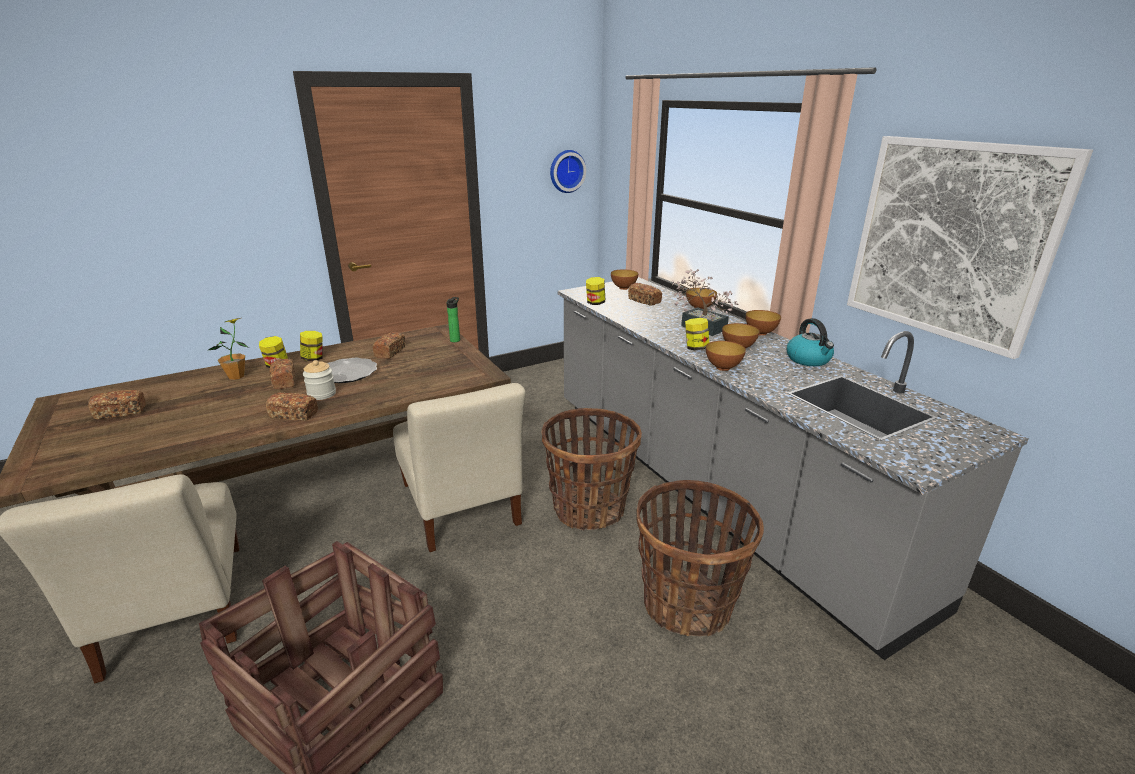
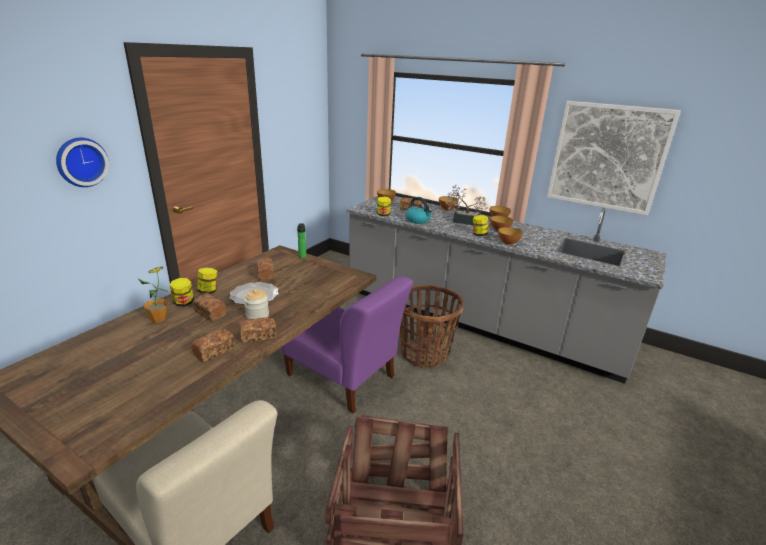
camera: 30 degrees left, 0 degrees up
(121, 412) = (88, 375): bread -> bread (214, 351)
(460, 508) = (344, 378): beige chair -> purple chair
(566, 171) = (310, 121): wall clock -> wall clock (81, 162)
(687, 605) = (524, 389): basket -> none
(809, 359) = (539, 231): kettle -> kettle (418, 220)

